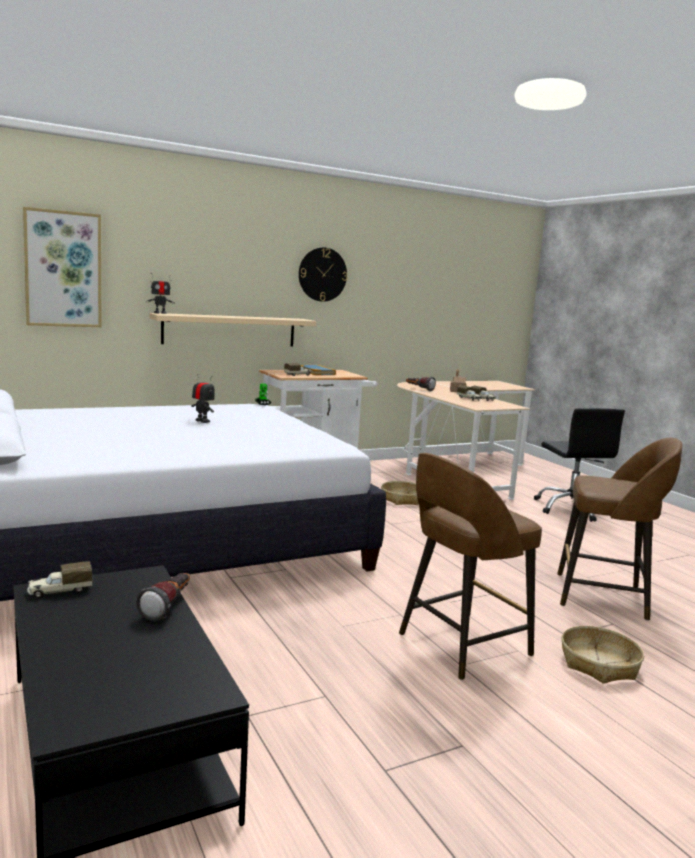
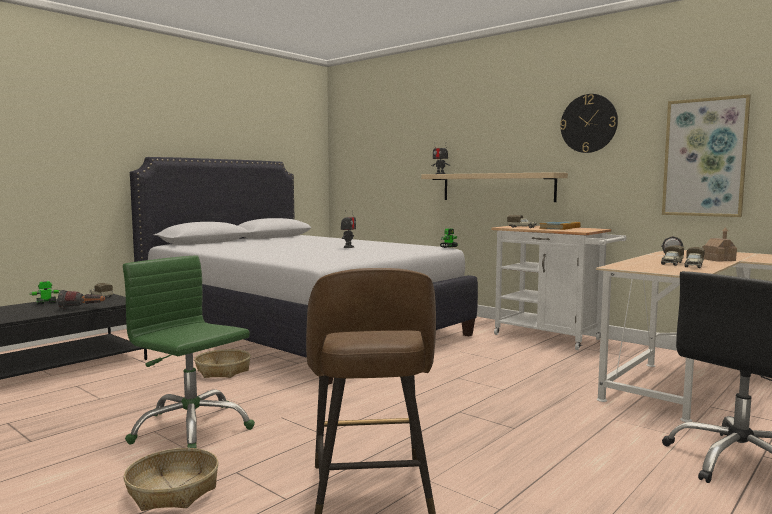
camera: 70 degrees right, 5 degrees down
(63, 269) = (389, 147): picture -> picture (704, 157)
(66, 636) = (46, 303): none -> toy robot
(402, 499) = (547, 373): basket -> basket (223, 371)
(461, 645) = (191, 428): brown stool -> green office chair

